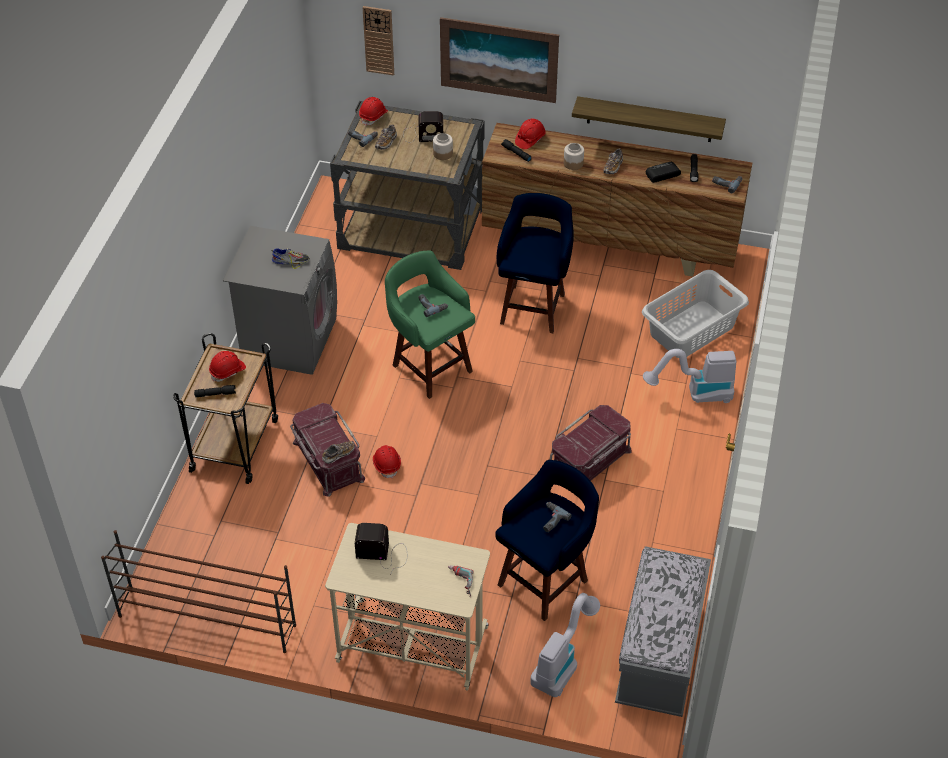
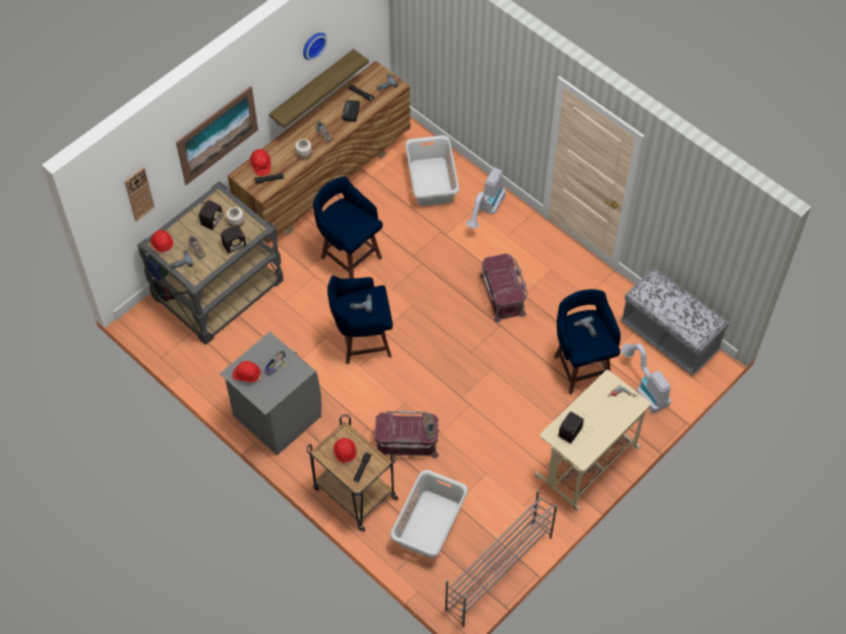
camera: 60 degrees left, 10 degrees up
(206, 620) = (498, 573): brown shoe rack -> grey shoe rack
(233, 526) = (428, 524): none -> grey laundry basket
(387, 464) = (433, 409): red hard hat -> red hard hat (247, 375)
(406, 160) = (226, 246): none -> radio
(430, 366) = (362, 342): green stool -> blue stool
(663, 58) = (312, 44): none -> wall clock

